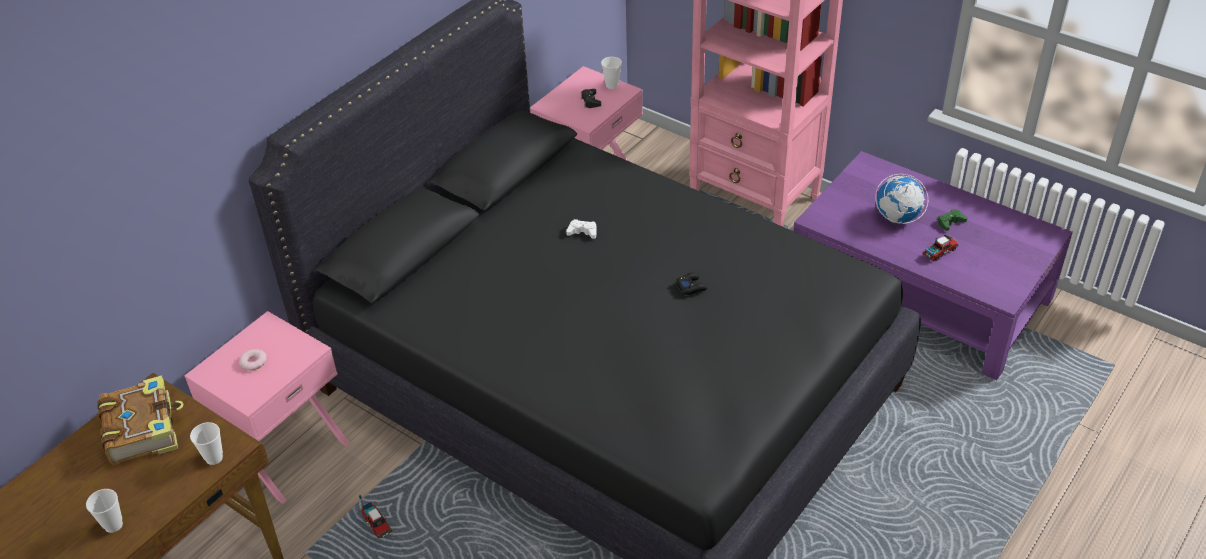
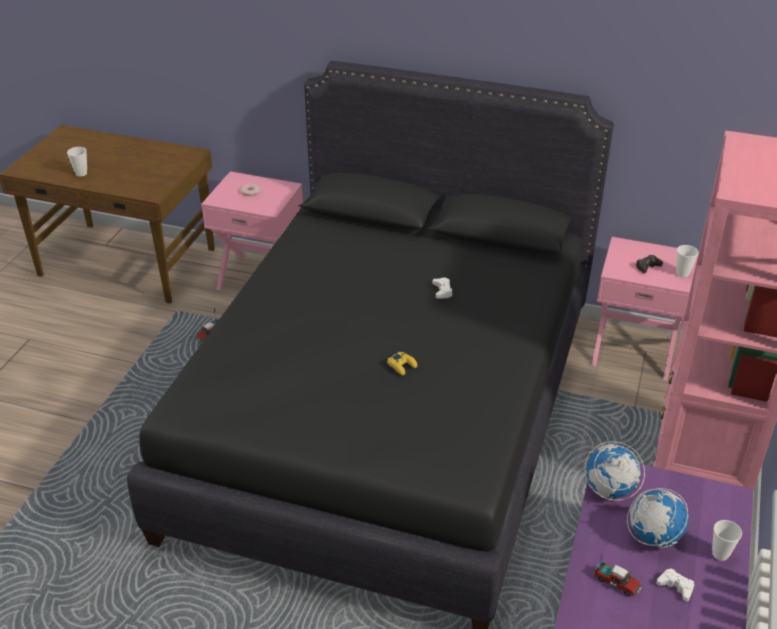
camera: 70 degrees right, 5 degrees down
(143, 429) = (159, 160): book -> none
(214, 458) = (141, 190): cup -> cup (720, 554)
(691, 286) = (402, 366): black game controller -> yellow game controller
(840, 226) = (609, 490): none -> globe
(950, 222) = (676, 587): green game controller -> white game controller

